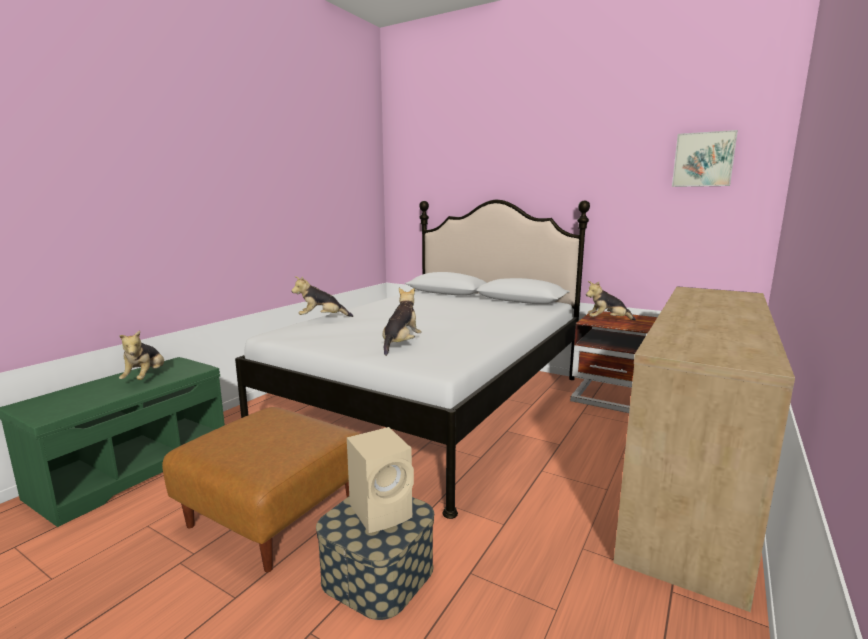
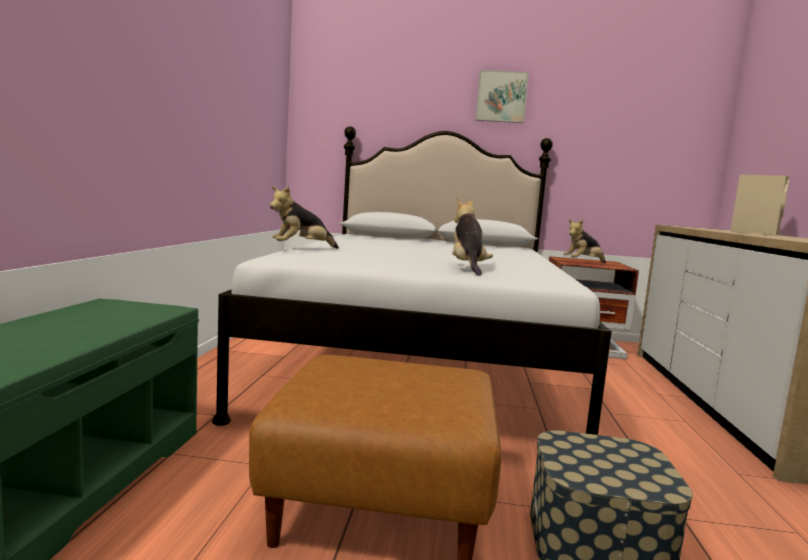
camera: 25 degrees left, 5 degrees down
(146, 378) = (94, 321): plush toy -> none
(383, 511) = (602, 453): beige speaker -> beige speaker (754, 233)
(703, 159) = (660, 107): picture -> picture (501, 97)

